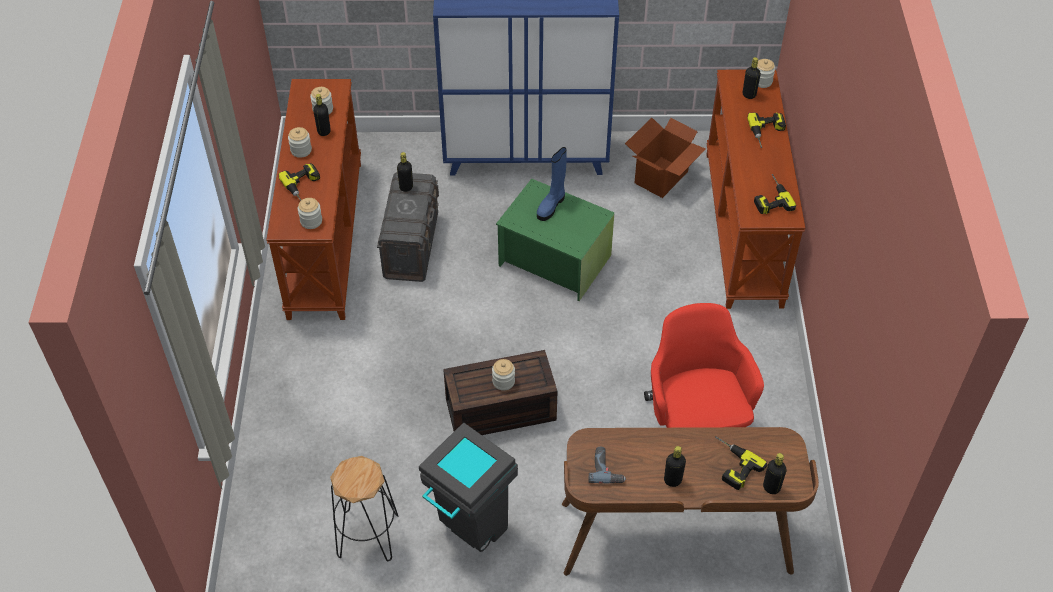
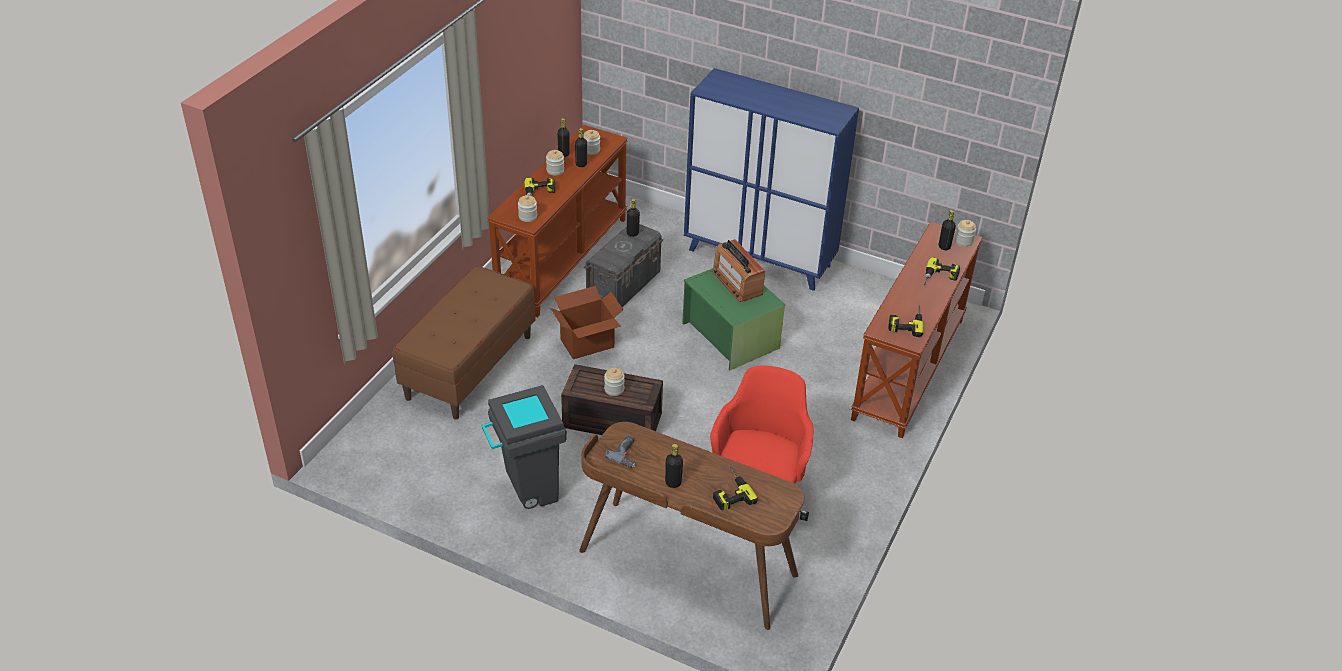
camera: 25 degrees right, 10 degrees down
(311, 410) = (469, 366): none -> brown bench
(368, 536) = (450, 464): black stool -> none
(551, 206) = (737, 282): blue boot -> radio
(662, 177) = (863, 309): cardboard box -> cardboard box (587, 344)
(771, 487) = (750, 519): black bottle -> black bottle (563, 154)

